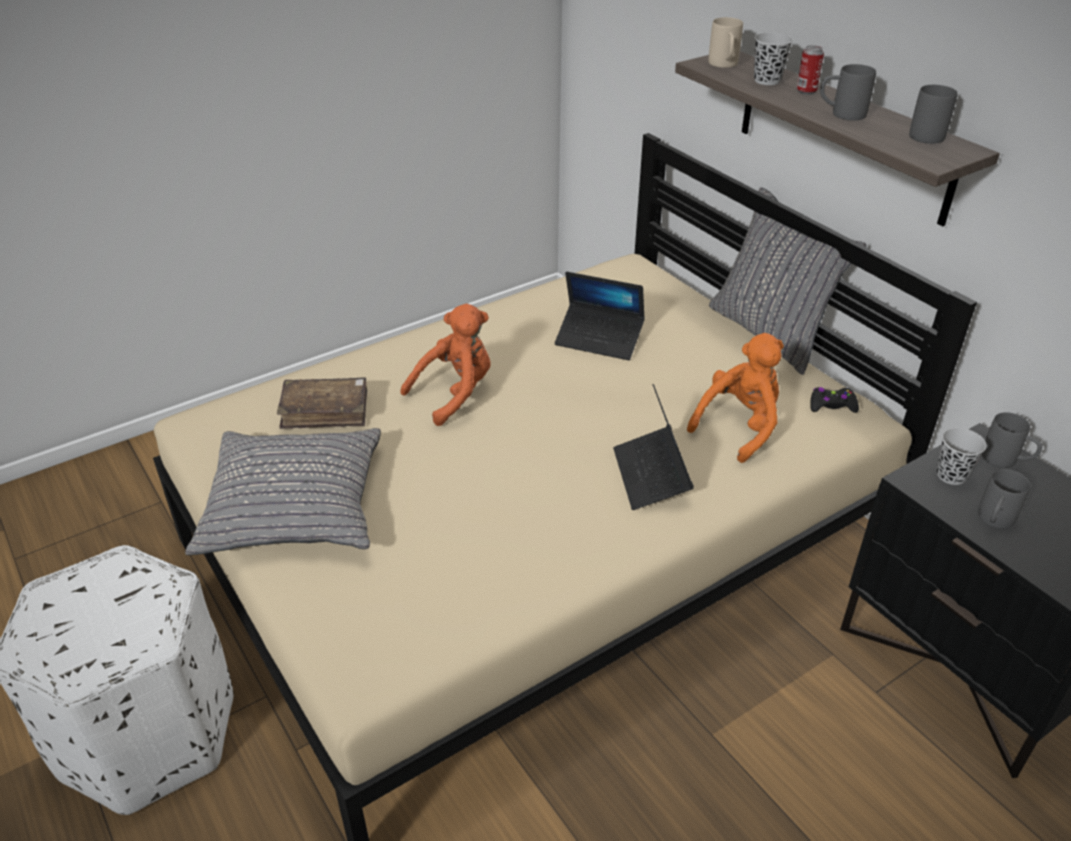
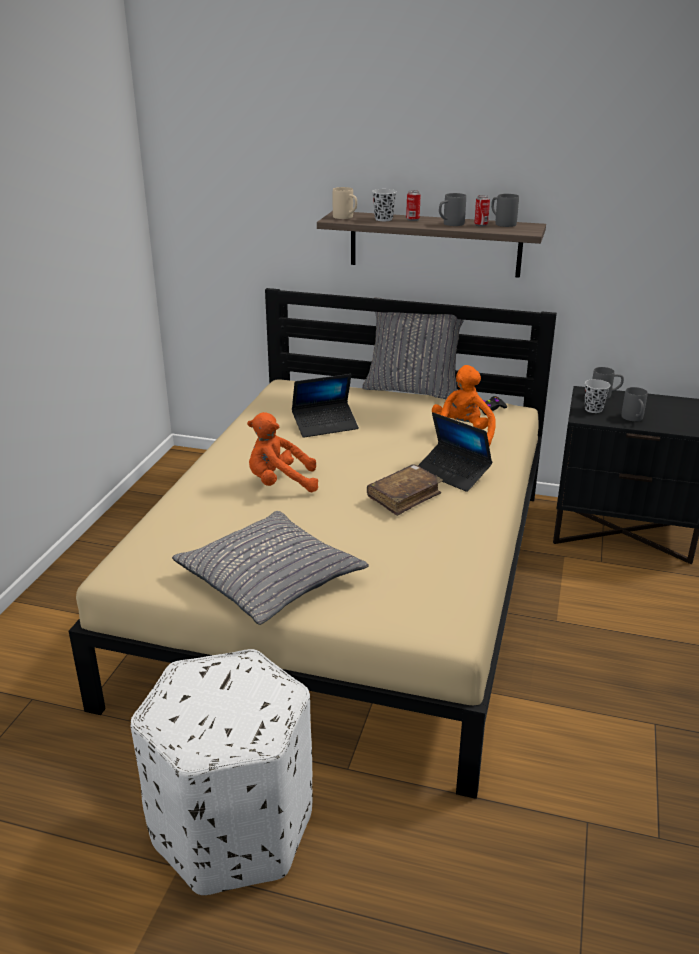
camera: 40 degrees left, 10 degrees down
(325, 411) = (208, 526): brown book -> brown book (404, 497)
(455, 393) = (280, 483): orange plush toy -> orange plush toy turned 105 degrees counterclockwise
(885, 127) = (481, 225): none -> can

